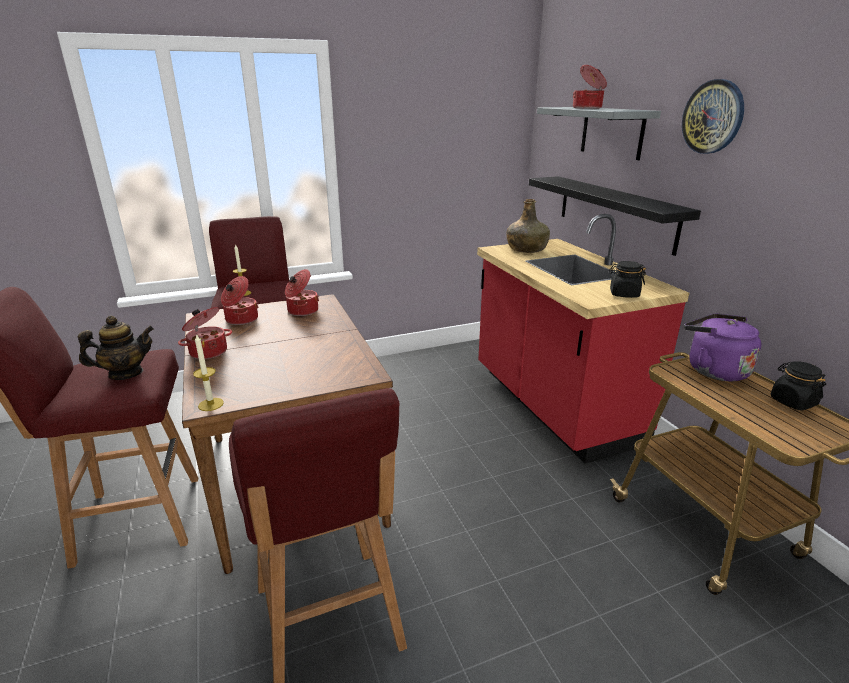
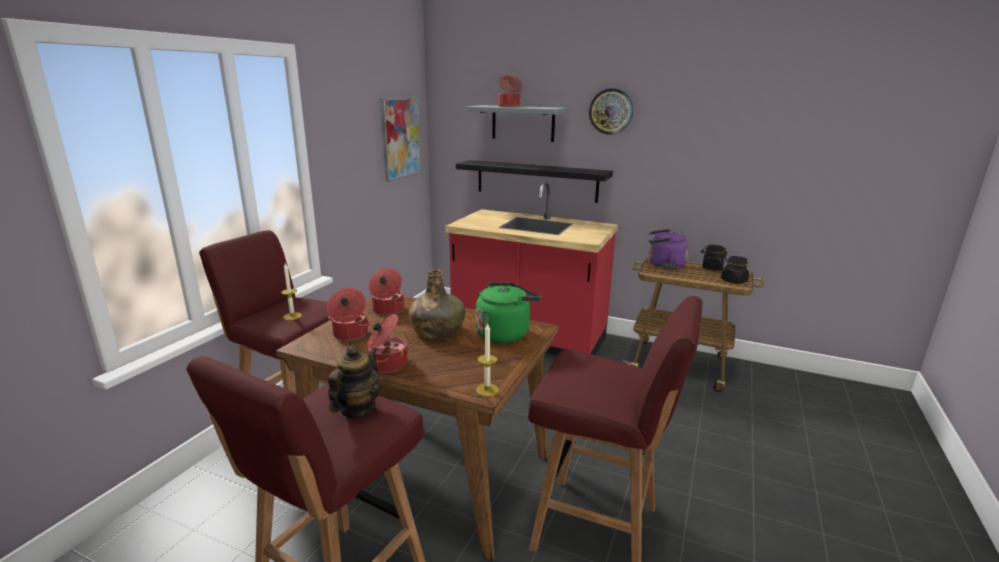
camera: 45 degrees left, 5 degrees down
(332, 366) = (505, 333): none -> green kettle
(480, 143) = (400, 137): none -> picture
(526, 249) = (481, 220): green bottle -> green bottle (437, 331)
(624, 294) = (594, 233): black jar -> black jar (733, 281)

